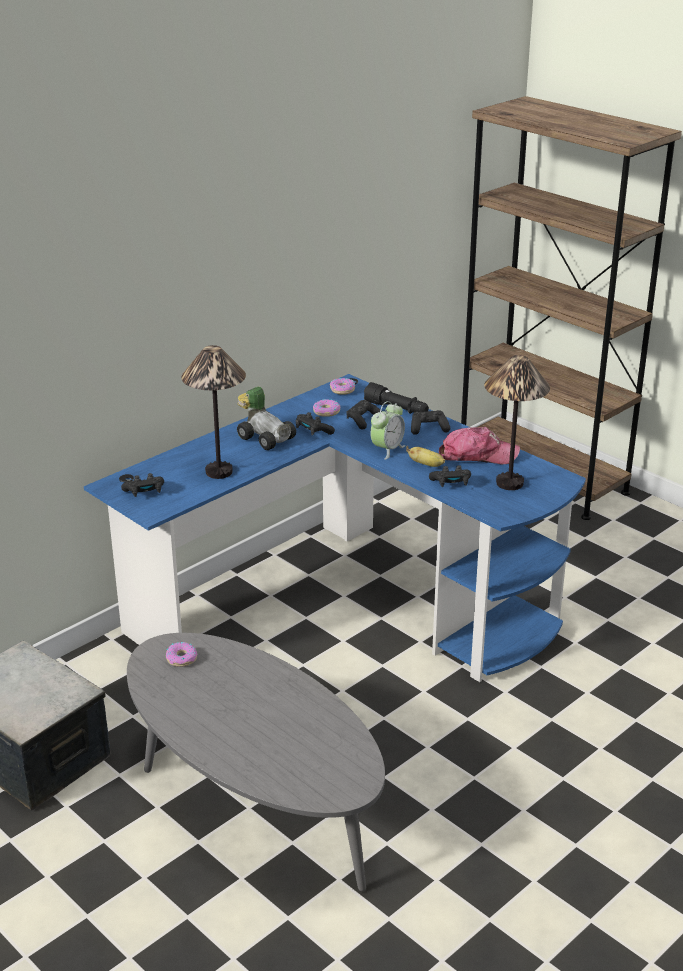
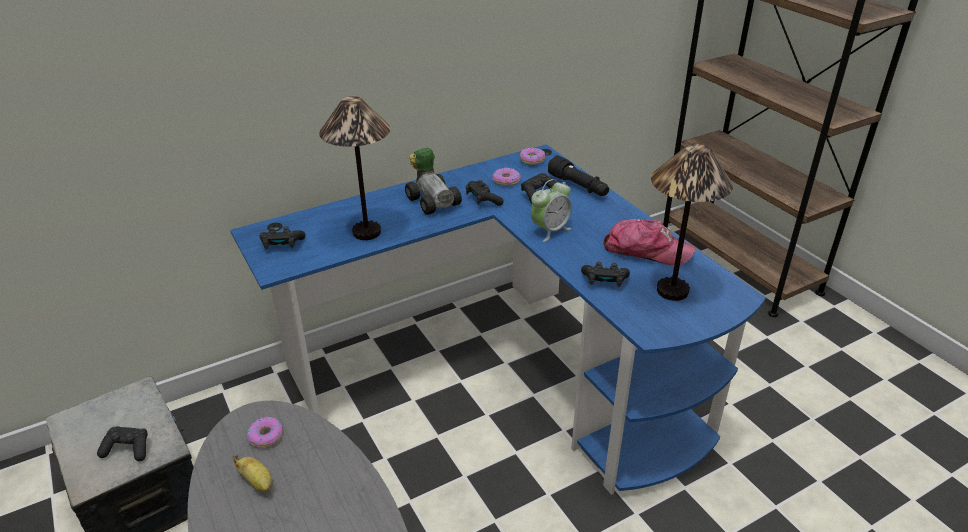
camera: 15 degrees right, 5 degrees up
(426, 465) = (585, 254): banana -> banana (258, 482)
(428, 429) = (603, 212): black game controller -> black game controller (128, 449)

